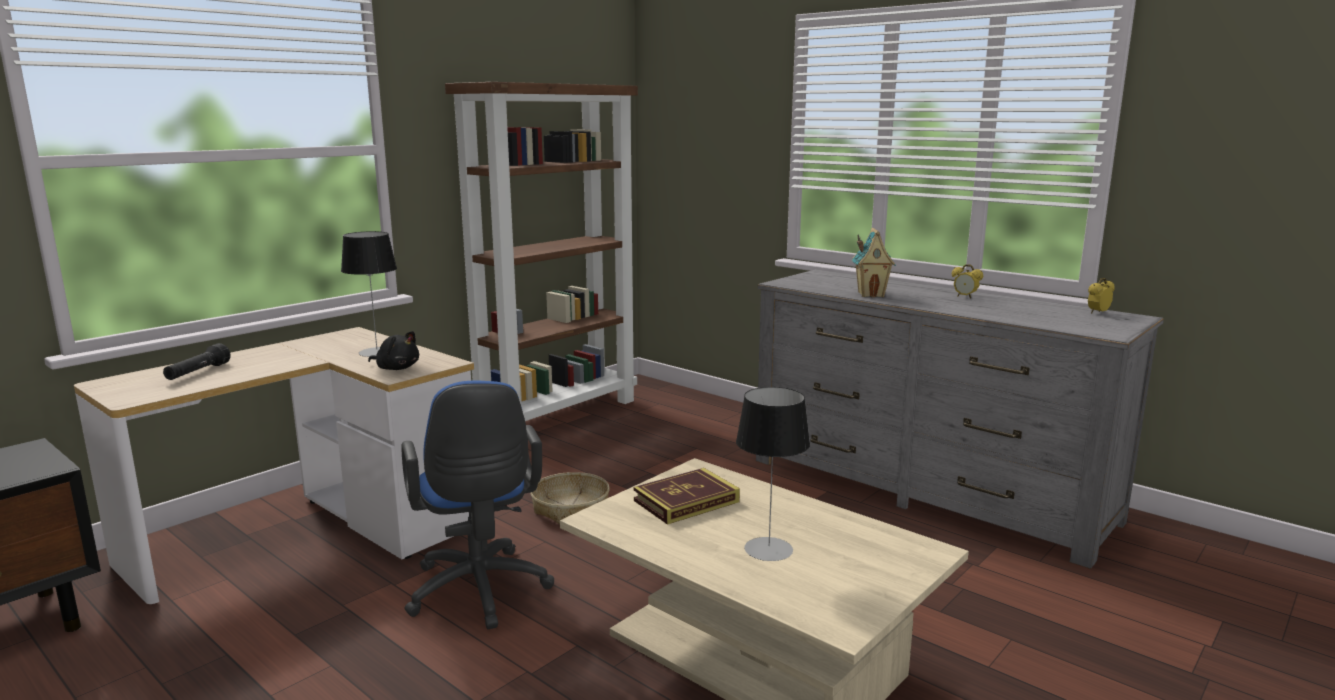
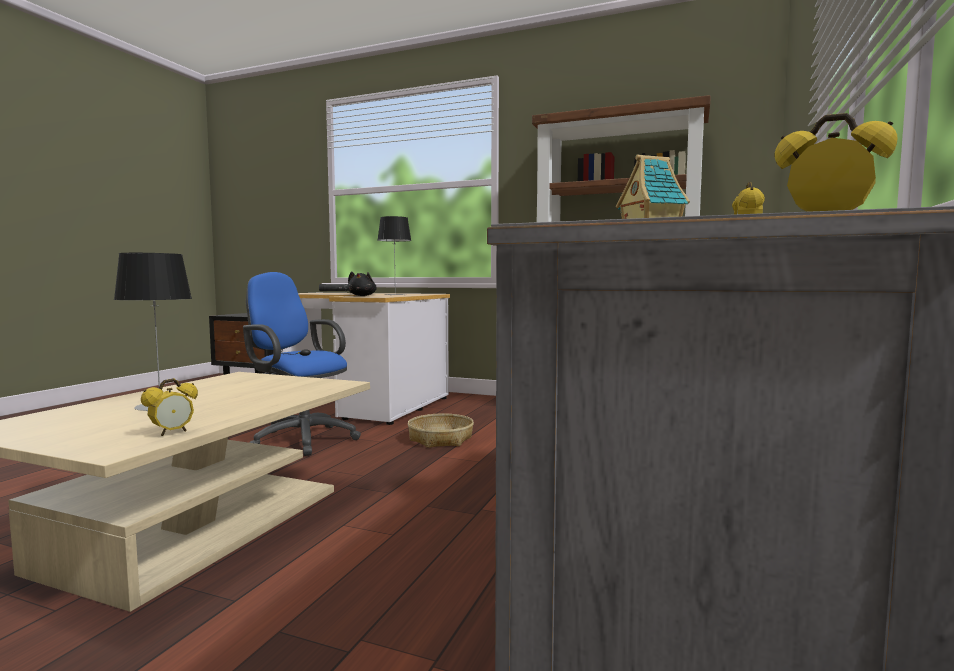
camera: 70 degrees right, 10 degrees down
(479, 593) = (300, 439): blue office chair -> blue office chair turned 75 degrees clockwise
(686, 501) = (269, 386): book -> none
(883, 535) = (172, 433): none -> alarm clock

